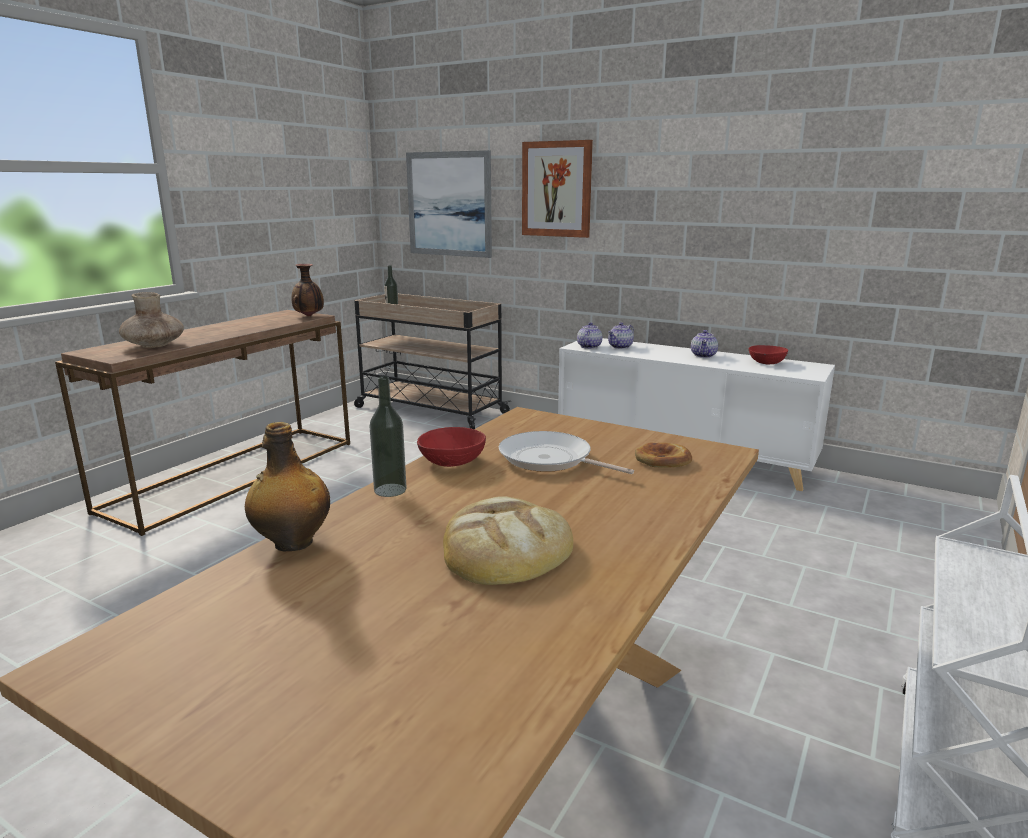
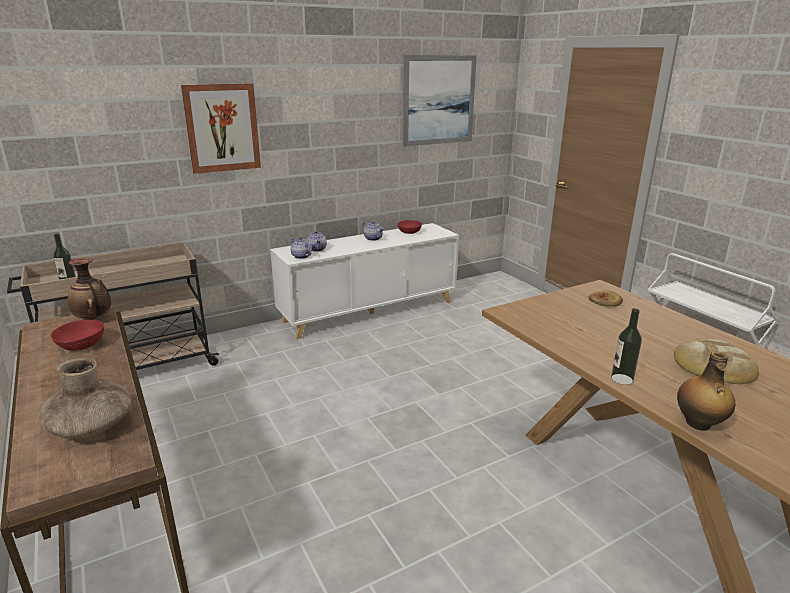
camera: 60 degrees left, 5 degrees up
(449, 204) = (90, 152): picture -> picture (439, 100)
(453, 461) = (579, 351): red bowl -> red bowl (82, 345)
(549, 460) = (591, 325): frying pan -> none

